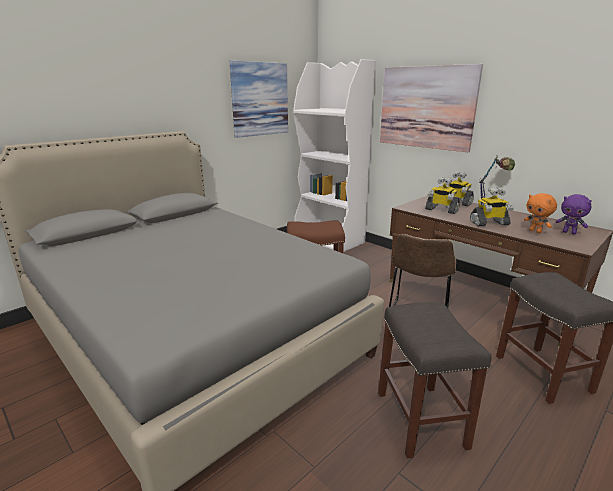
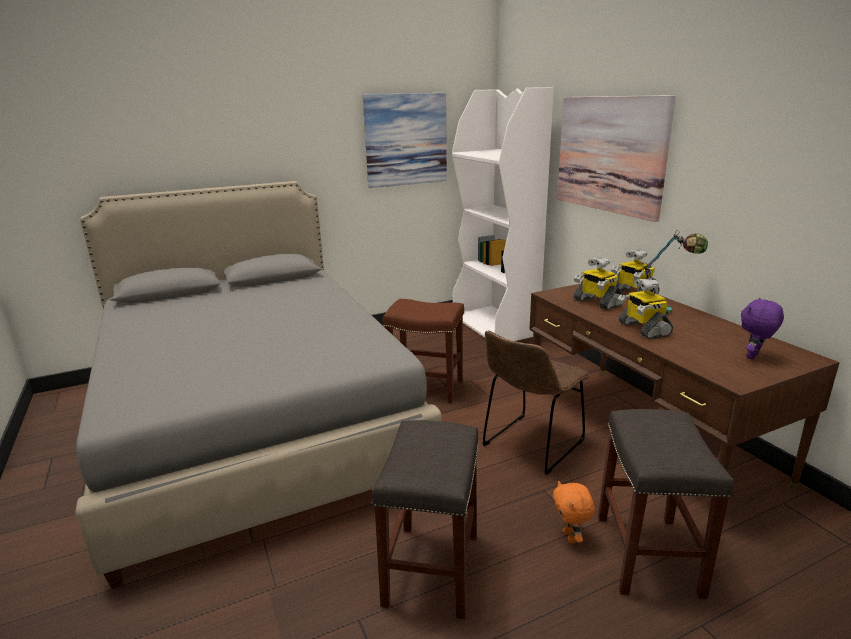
camera: 20 degrees right, 0 degrees up
(489, 223) = (642, 329): toy robot -> toy robot turned 60 degrees clockwise
(535, 231) = (700, 348): orange plush toy -> orange plush toy (570, 537)
(569, 232) = (753, 357): purple plush toy -> purple plush toy turned 75 degrees clockwise

